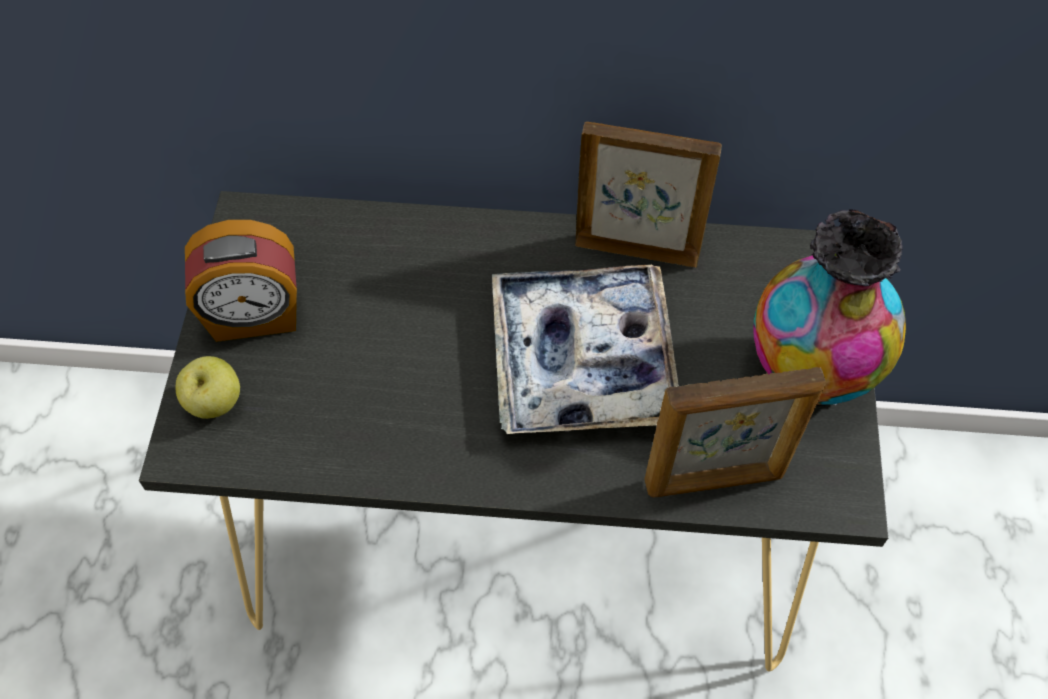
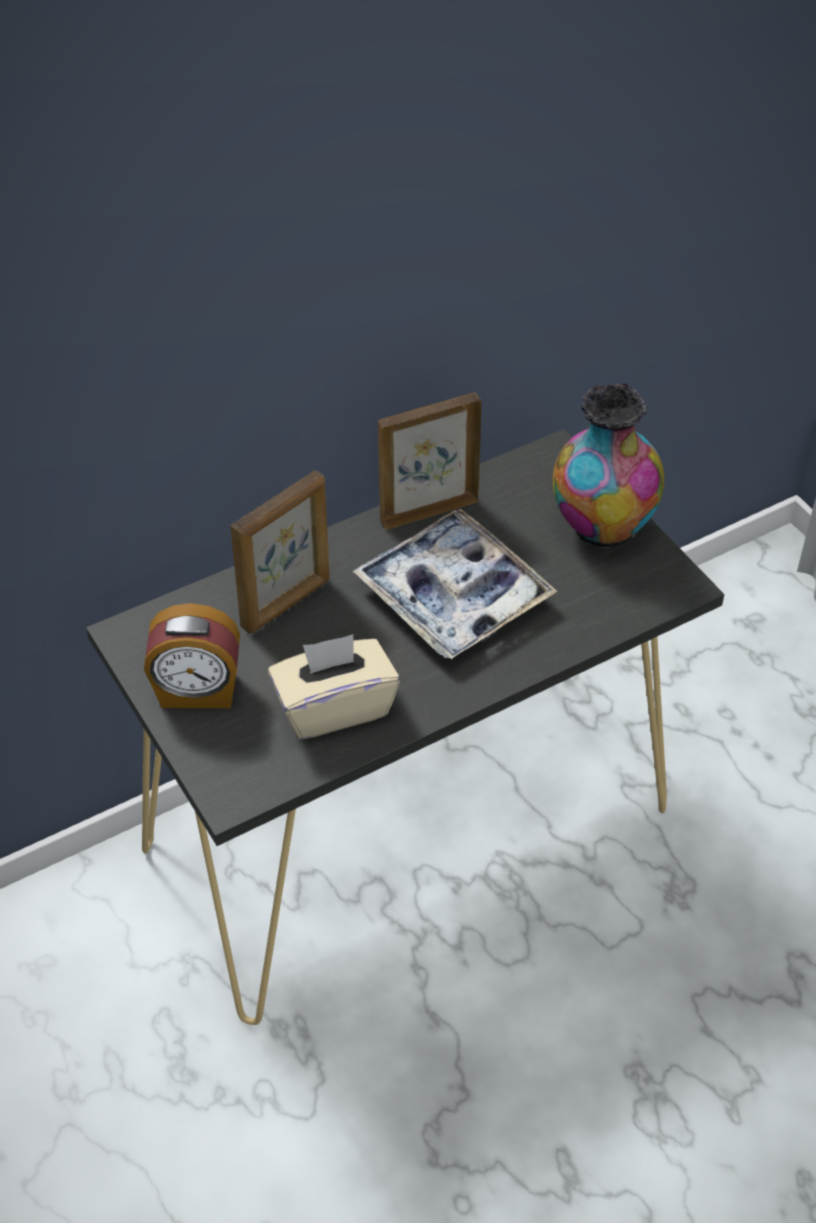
camera: 35 degrees left, 10 degrees down
(215, 403) = (223, 759): apple -> none
(255, 316) = (198, 692): alarm clock -> alarm clock turned 45 degrees clockwise
(362, 412) = (334, 707): none -> beige tissue box
(715, 480) = (598, 619): picture frame -> picture frame (287, 603)

